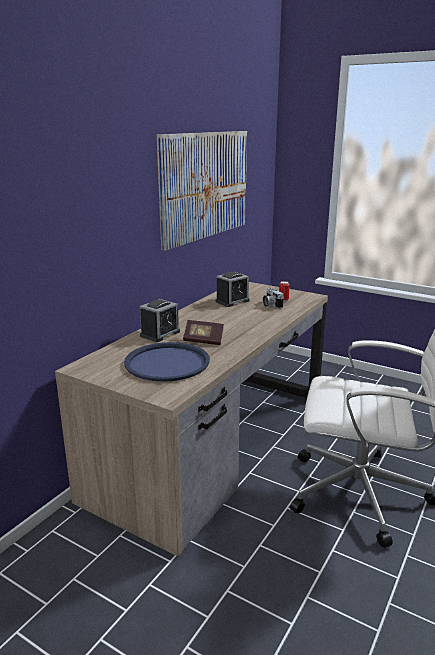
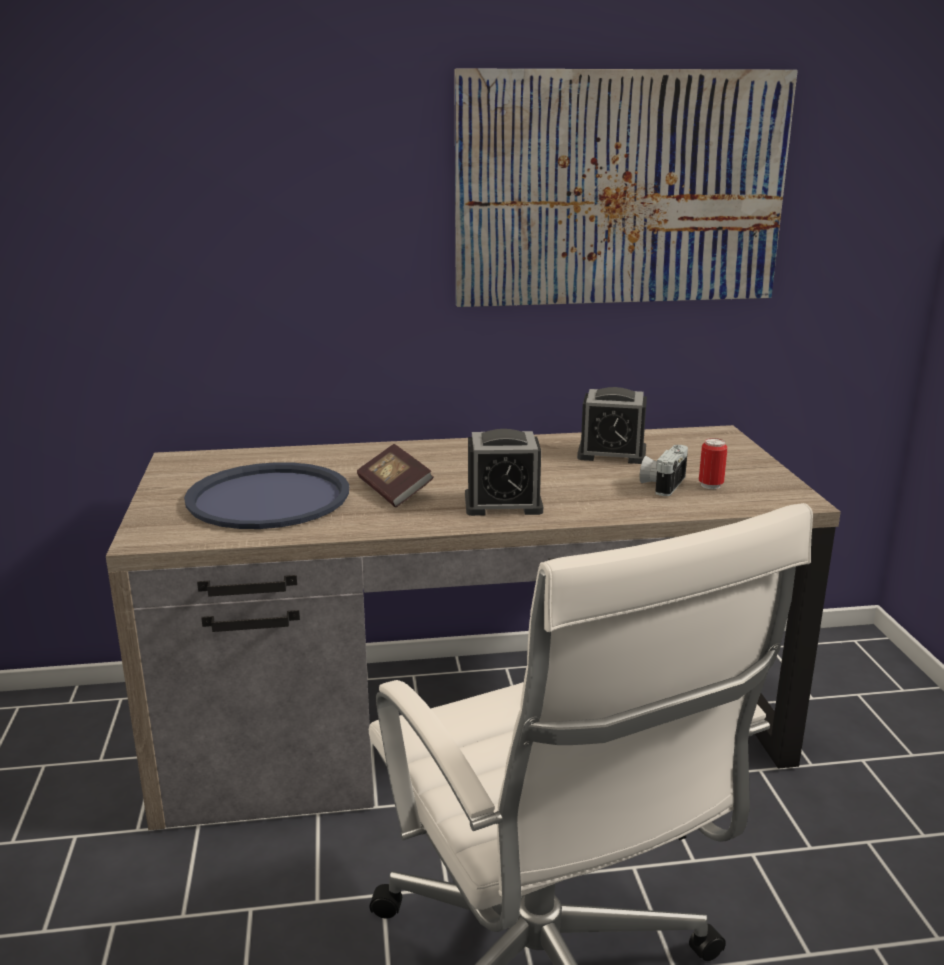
camera: 50 degrees right, 0 degrees up
(160, 334) = (371, 458): alarm clock -> alarm clock (503, 504)

